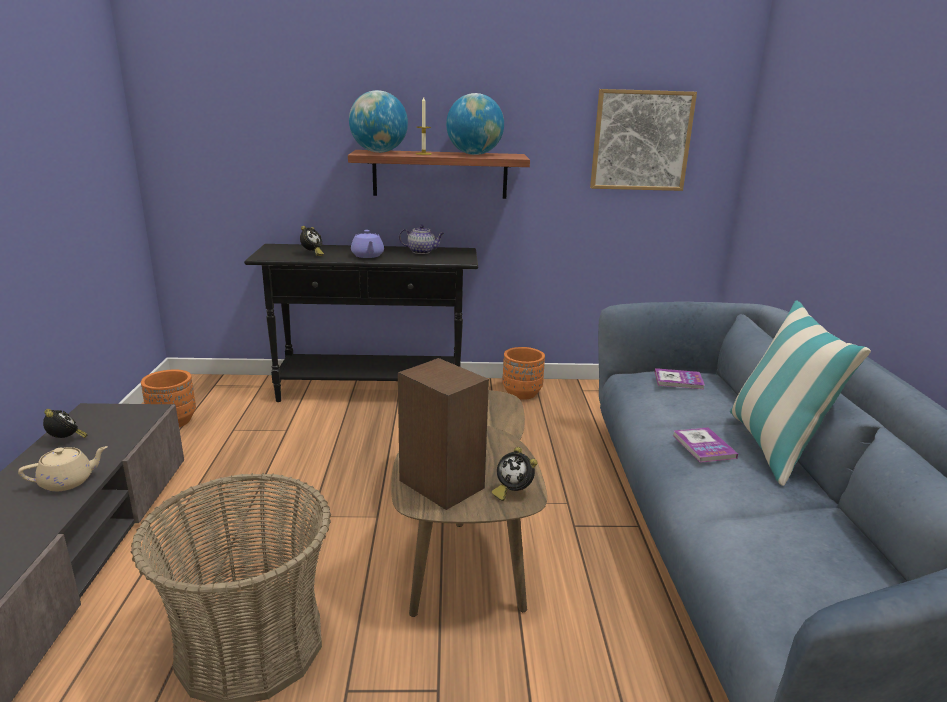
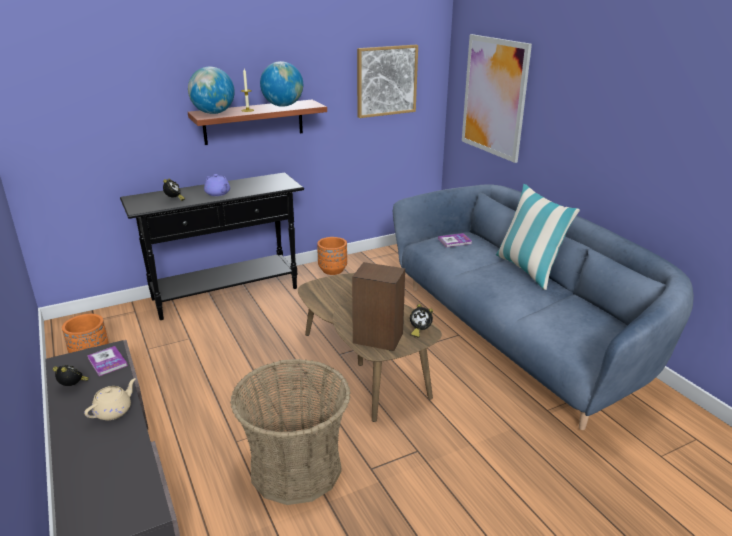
camera: 25 degrees left, 5 degrees up
(422, 251) = (252, 182): teapot -> none
(703, 446) = (495, 278): book -> book (107, 362)
(797, 169) = (494, 97): none -> picture

